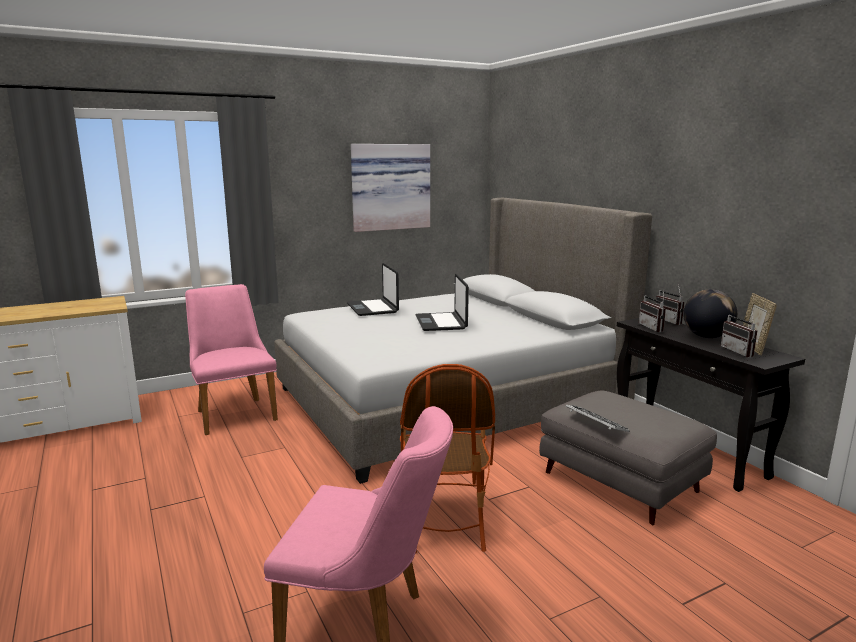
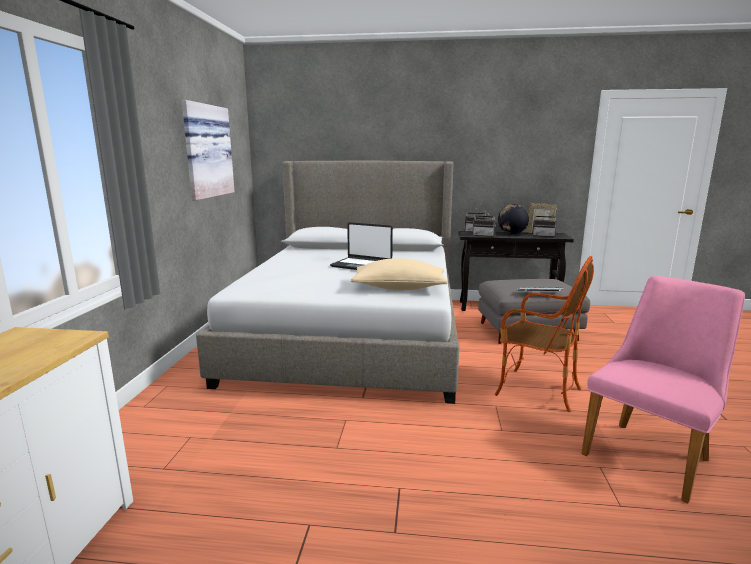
camera: 55 degrees left, 0 degrees up
(234, 412) = (218, 429): pink chair -> none
(373, 308) = (282, 270): laptop -> none
(387, 349) = (399, 288): none -> beige pillow

